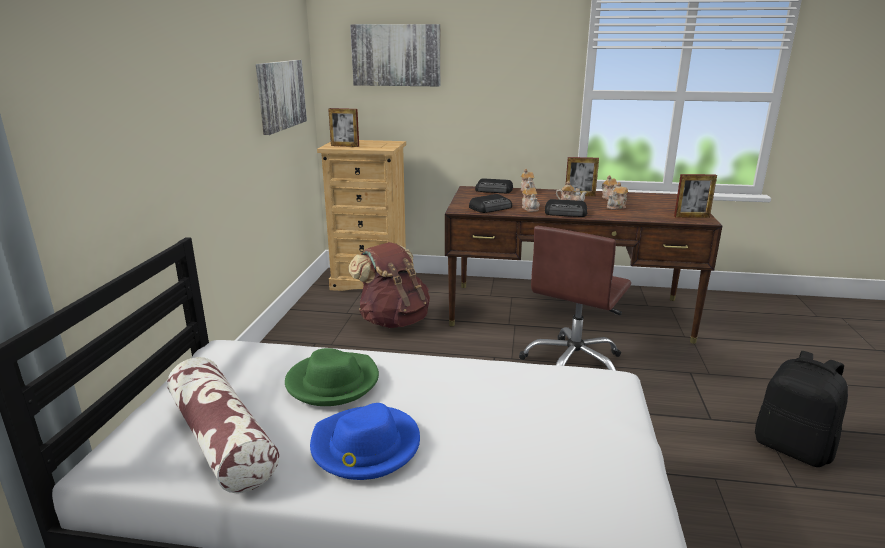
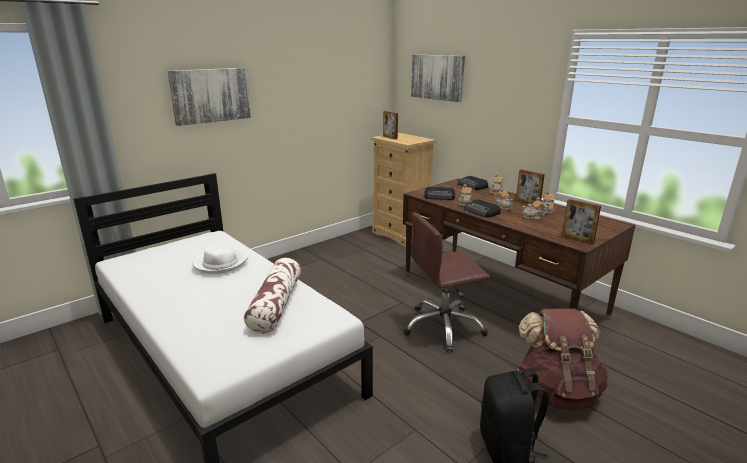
camera: 40 degrees right, 0 degrees up
(221, 439) = (153, 268): pillow -> pillow (276, 304)
(280, 95) = (348, 100): picture -> picture (210, 95)
(332, 382) = (220, 263): green hat -> white hat
(365, 447) = (183, 292): blue hat -> none
(393, 320) = (379, 261): brown backpack -> brown backpack (557, 392)

